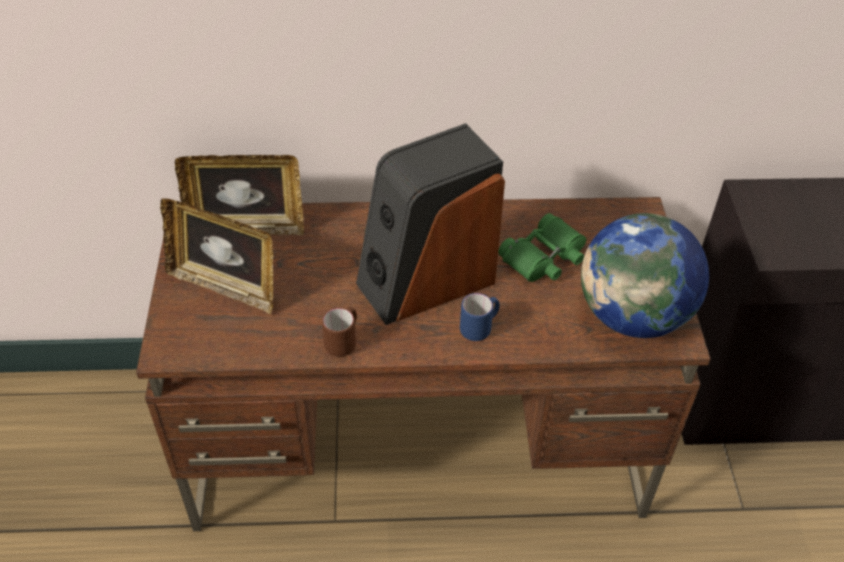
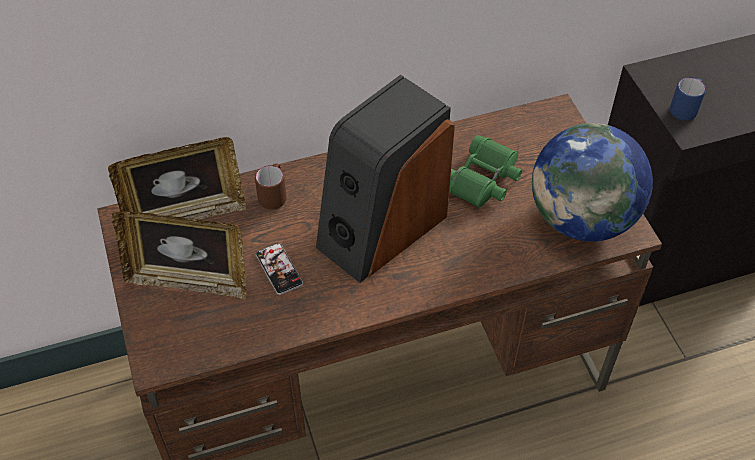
camera: 15 degrees left, 5 degrees up
(313, 295) = (279, 269): none -> phone
(343, 341) = (326, 309): brown mug -> brown mug (274, 195)
(480, 328) = (448, 264): blue mug -> blue mug (685, 109)

